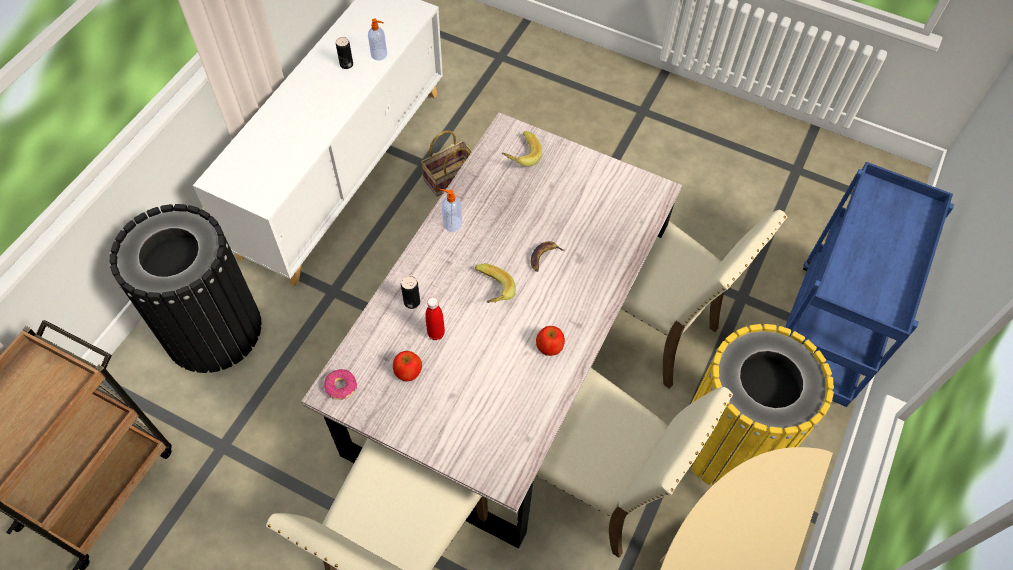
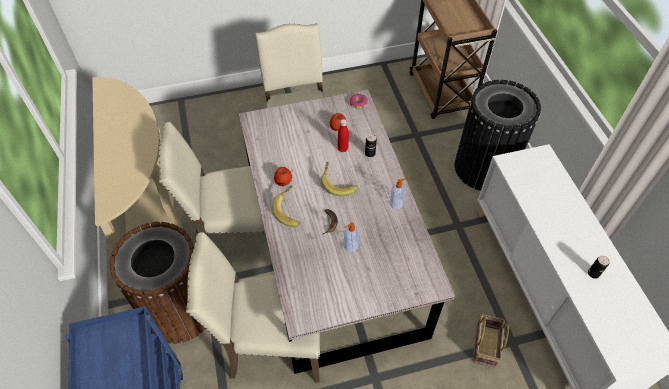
camera: 140 degrees right, 5 degrees down
(379, 55) = (587, 299): soap dispenser -> soap dispenser (350, 246)
(519, 156) = (407, 273): banana -> banana (290, 211)
(730, 443) = (179, 309): yellow trash can -> brown trash can

